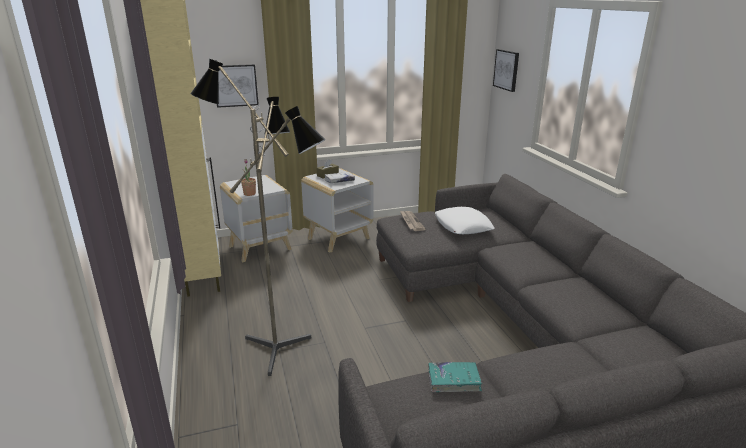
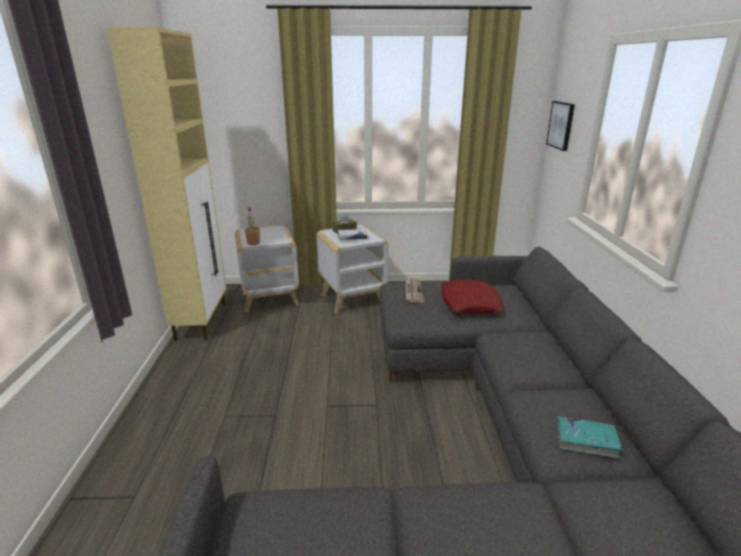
camera: 15 degrees right, 0 degrees up
(235, 85) = (256, 131): picture -> none
(280, 345) = (229, 410): floor lamp -> none
(454, 381) = (342, 511): turquoise book -> turquoise book (587, 441)
(463, 226) = (470, 303): white pillow -> red pillow

